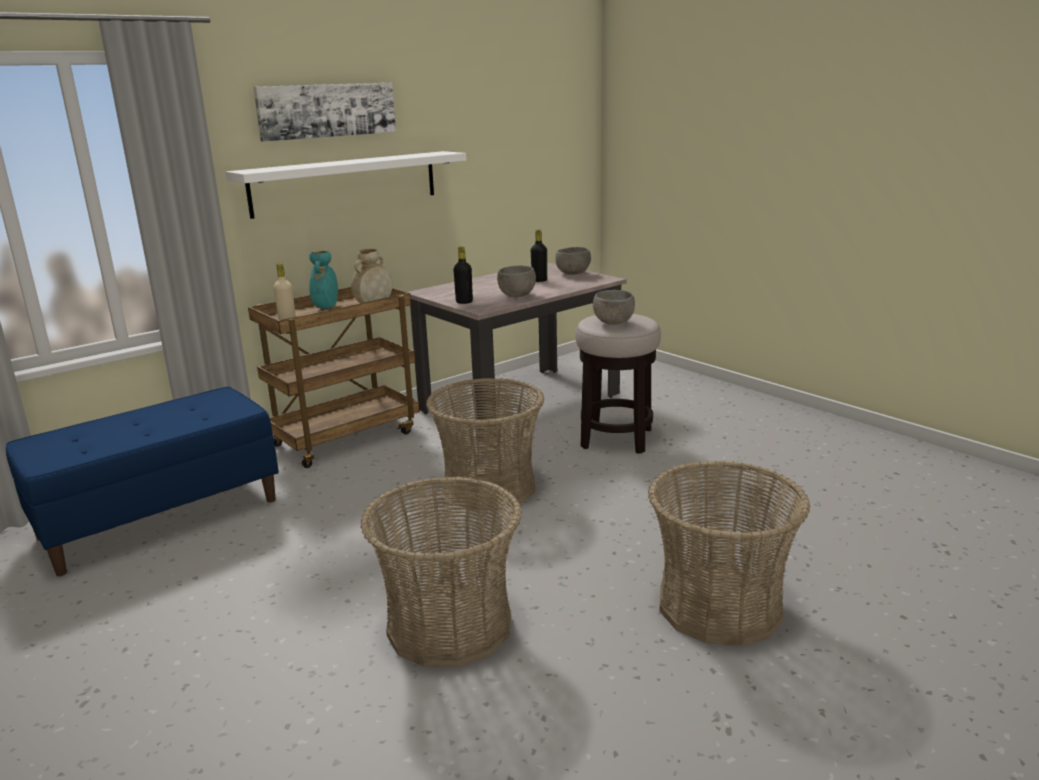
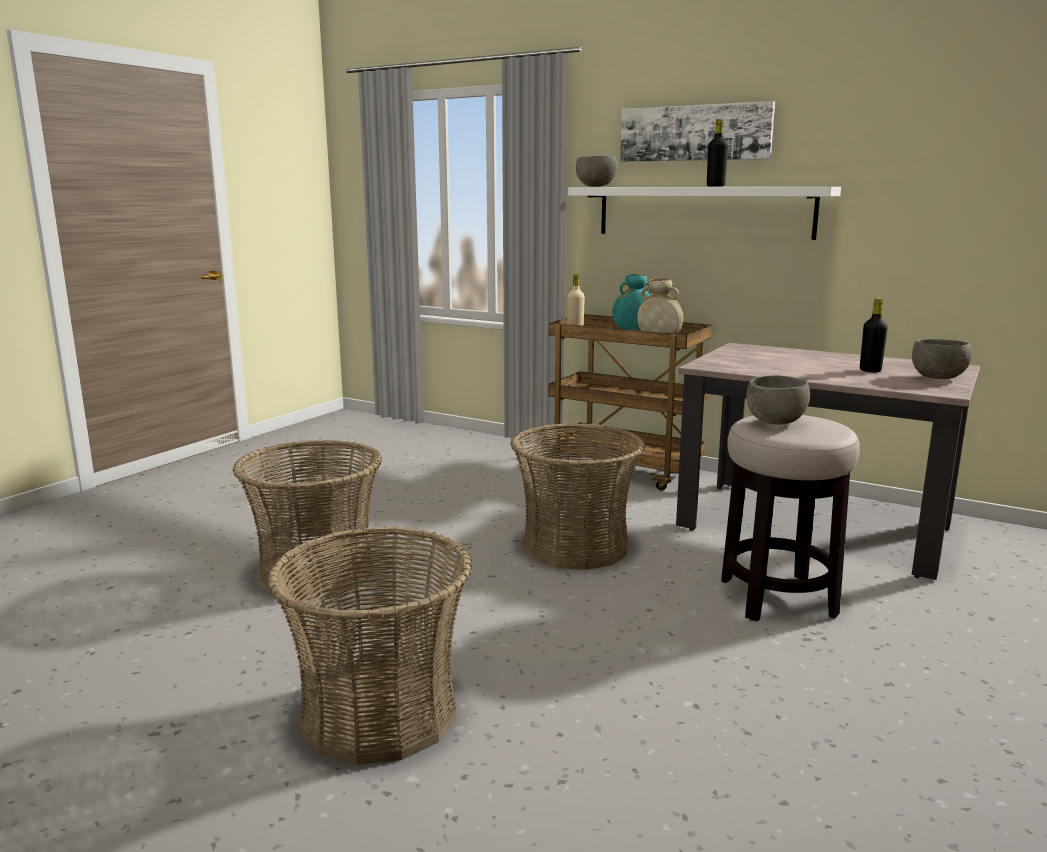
camera: 70 degrees right, 5 degrees down
(161, 517) = (441, 450): blue bench -> none
(464, 302) = (721, 359): black bottle -> black bottle (715, 186)
(516, 295) = (781, 370): grey bowl -> grey bowl (596, 186)

